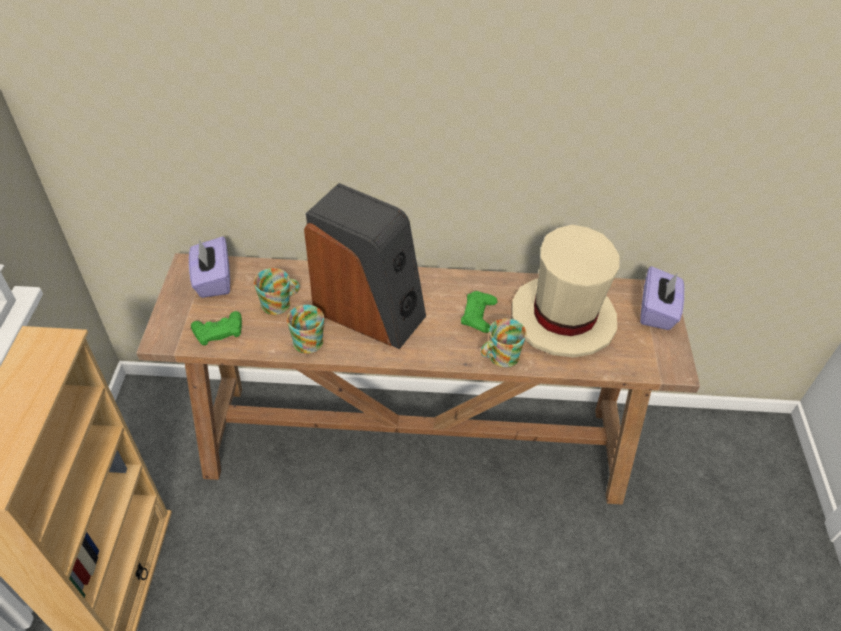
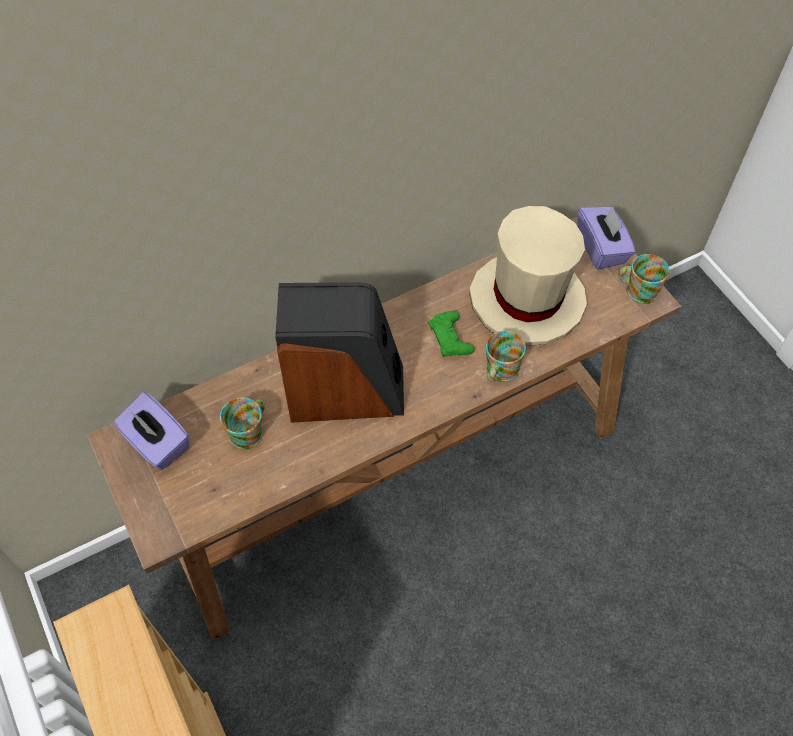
camera: 30 degrees left, 10 degrees up
(218, 331) = (211, 496): green game controller -> none
(305, 338) = (306, 455): mug -> mug (637, 289)

